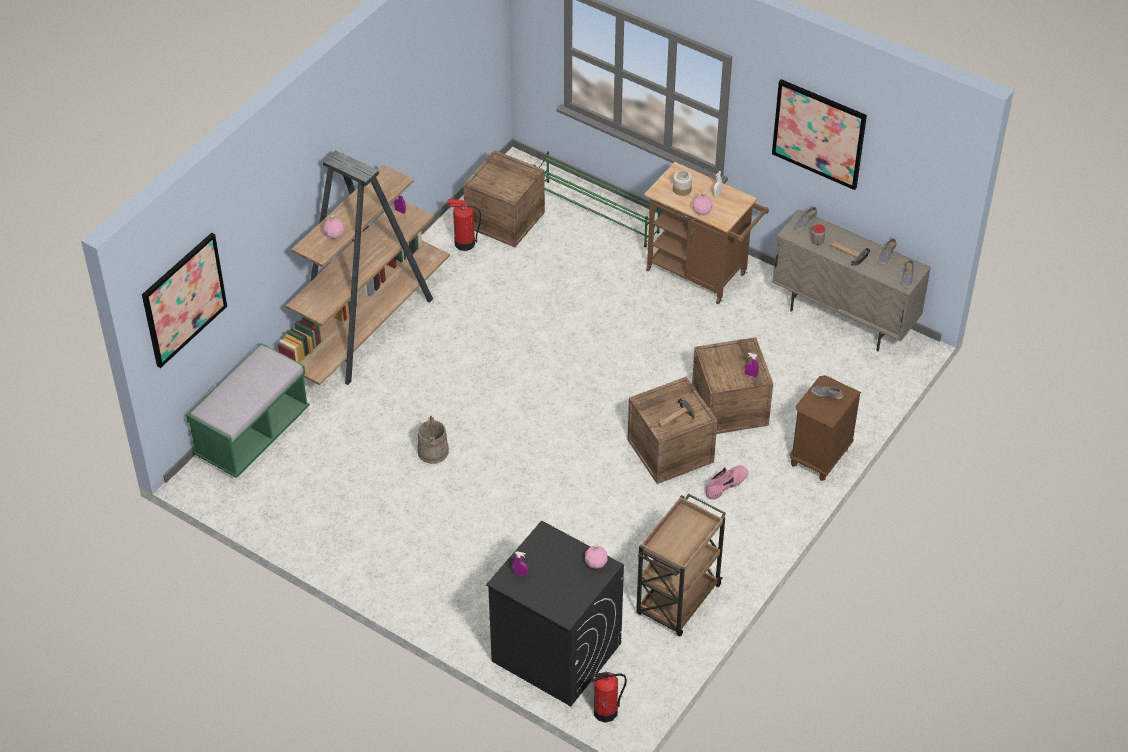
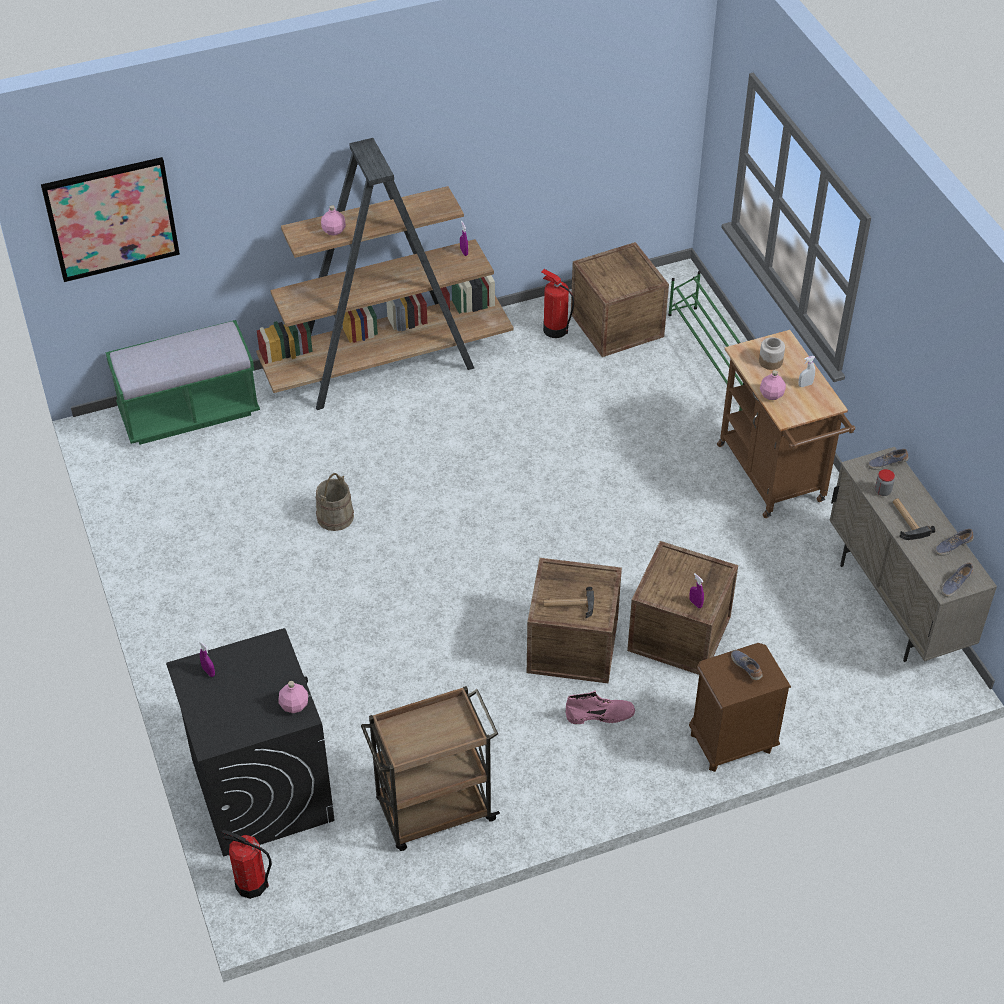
camera: 35 degrees right, 0 degrees up
(819, 133) = (928, 355): picture -> none

